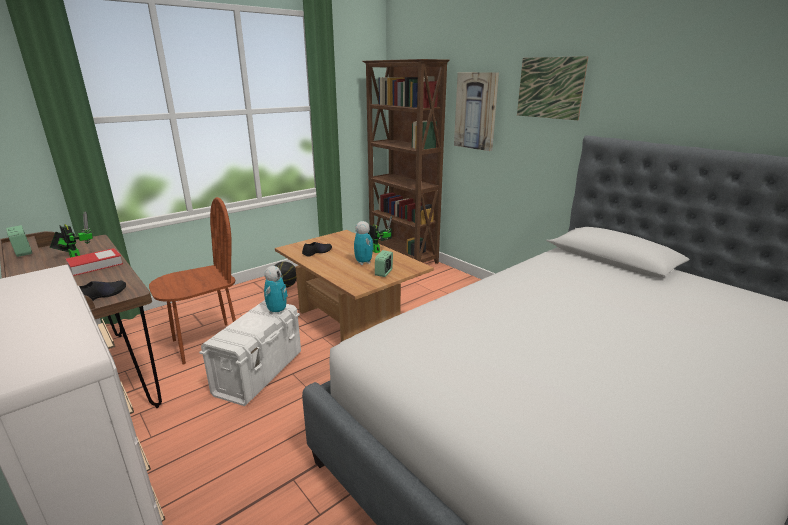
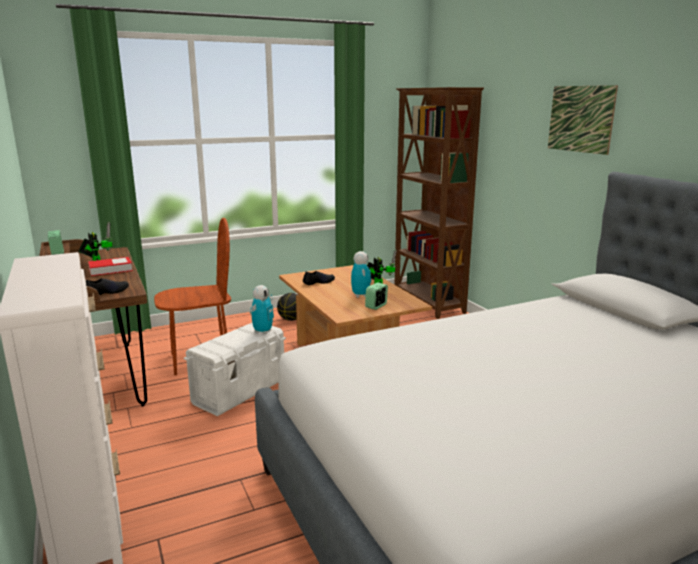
camera: 15 degrees right, 5 degrees down
(476, 111) = (508, 143): picture -> none

